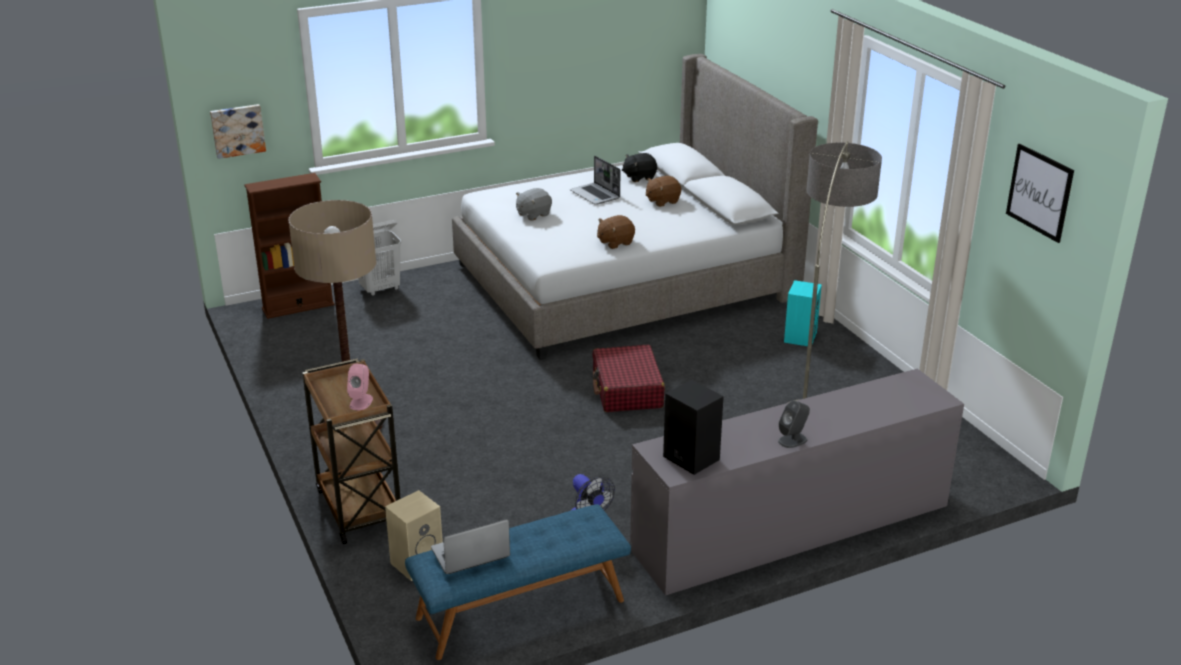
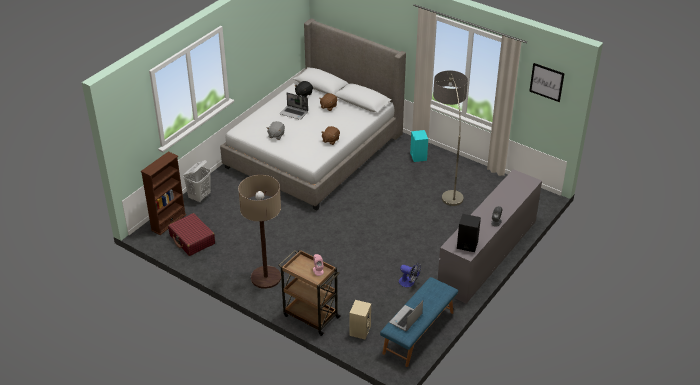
camera: 30 degrees left, 10 degrees up
(237, 130) = (129, 143): picture -> none
(627, 390) = (369, 212): red suitcase -> red suitcase (192, 239)

